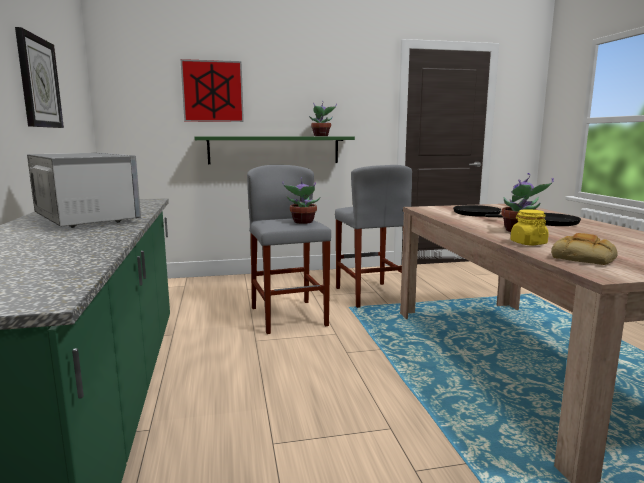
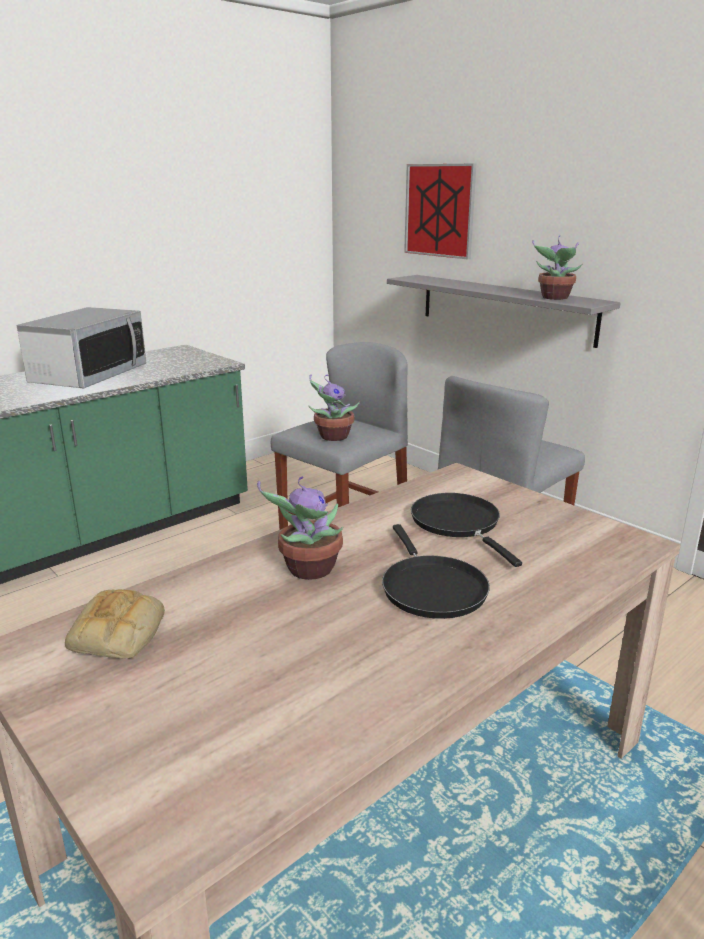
camera: 60 degrees right, 10 degrees up
(39, 82) = (174, 224): wall clock -> none
(274, 150) = (505, 308): green shelf -> grey shelf
(528, 243) = (208, 584): yellow jar -> none

